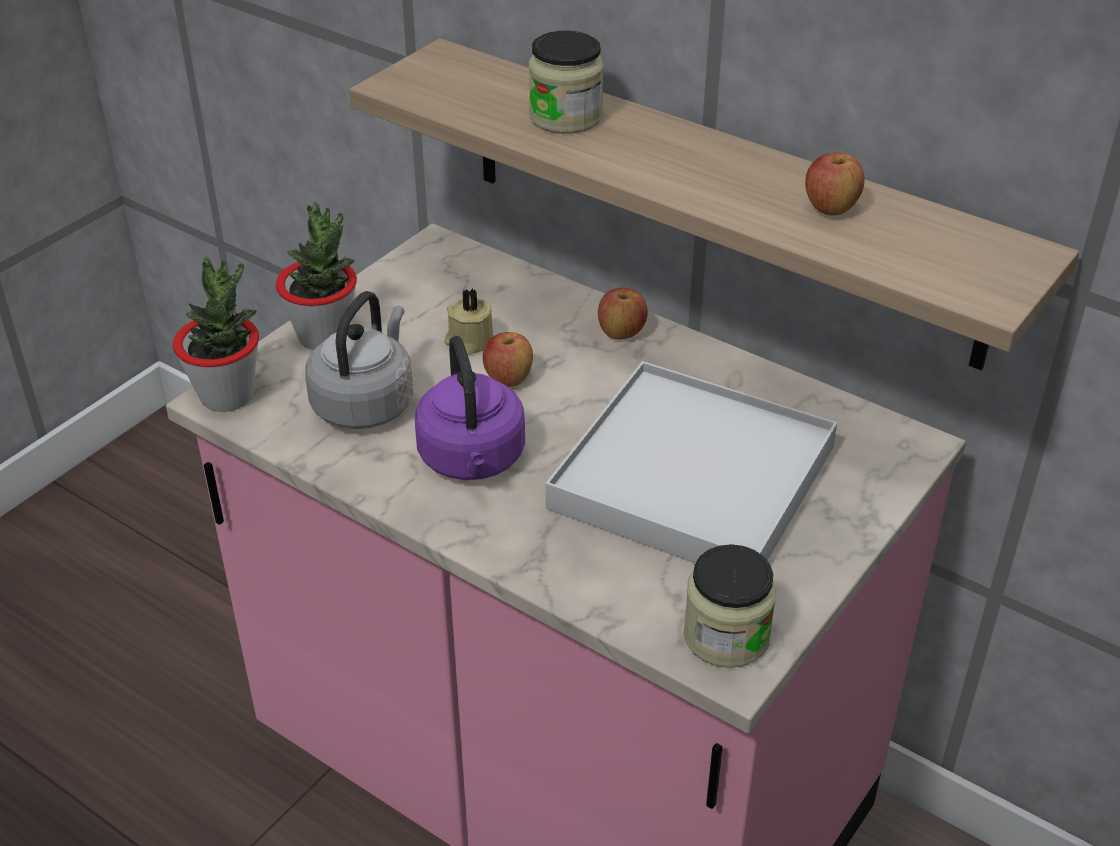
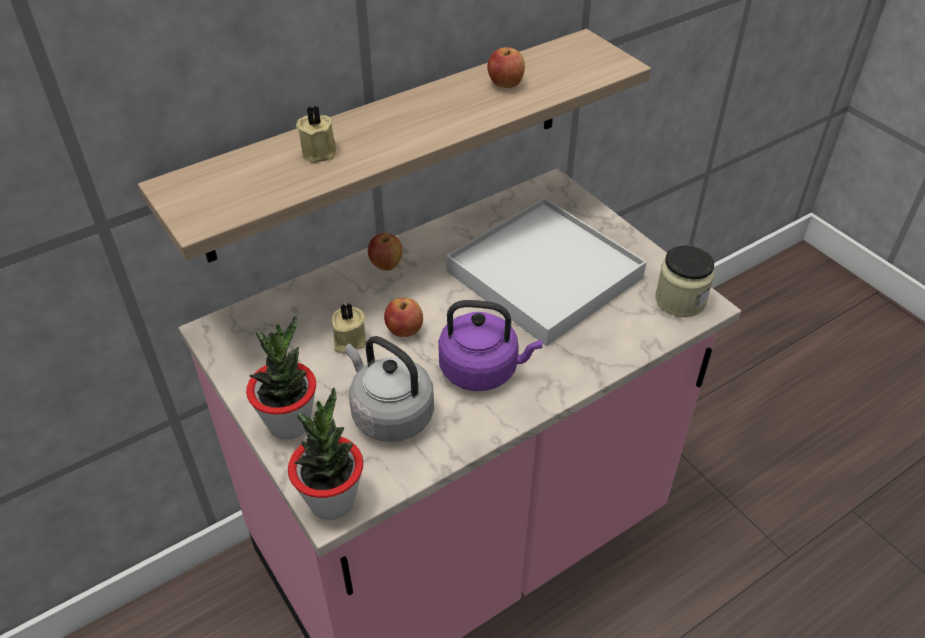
camera: 70 degrees left, 5 degrees up
(565, 117) = (320, 151): jar -> beige candle

